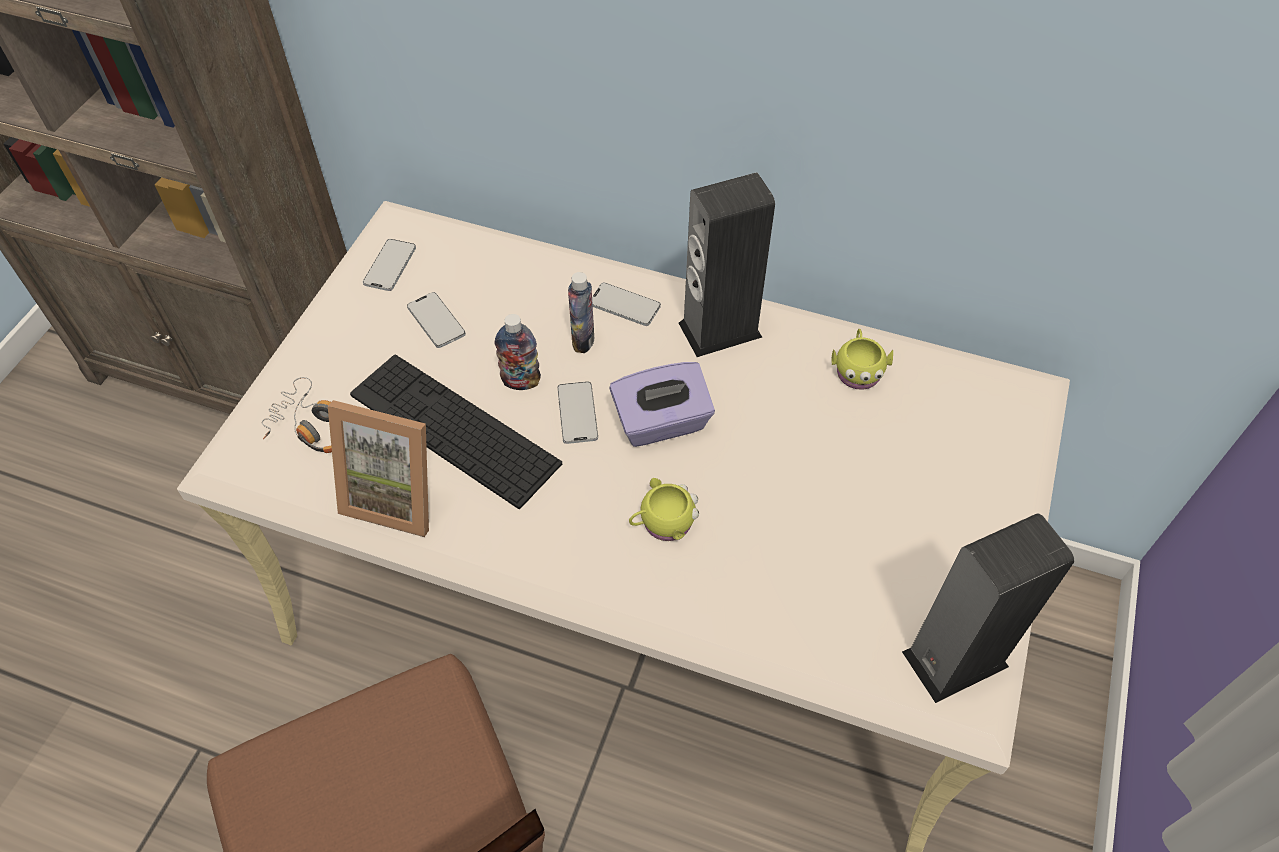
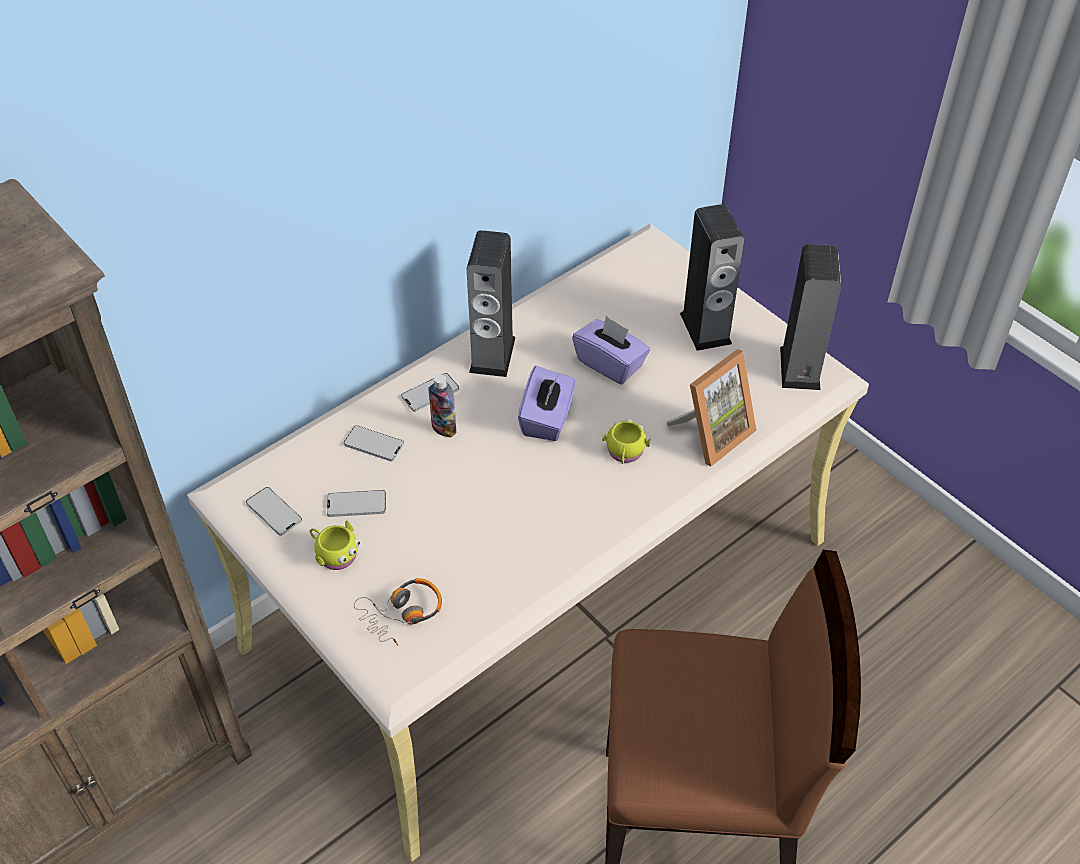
camera: 60 degrees left, 5 degrees down
(397, 494) = (502, 585): picture frame -> picture frame (711, 434)
(454, 429) = (468, 532): keyboard -> none
(521, 381) = (454, 478): bottle -> none
(577, 413) = (506, 459): phone -> phone (374, 444)
(793, 443) = (610, 364): none -> purple tissue box
(857, 370) = (577, 306): yellow mug -> yellow mug (334, 554)
(934, 516) = (705, 328): none -> speaker

